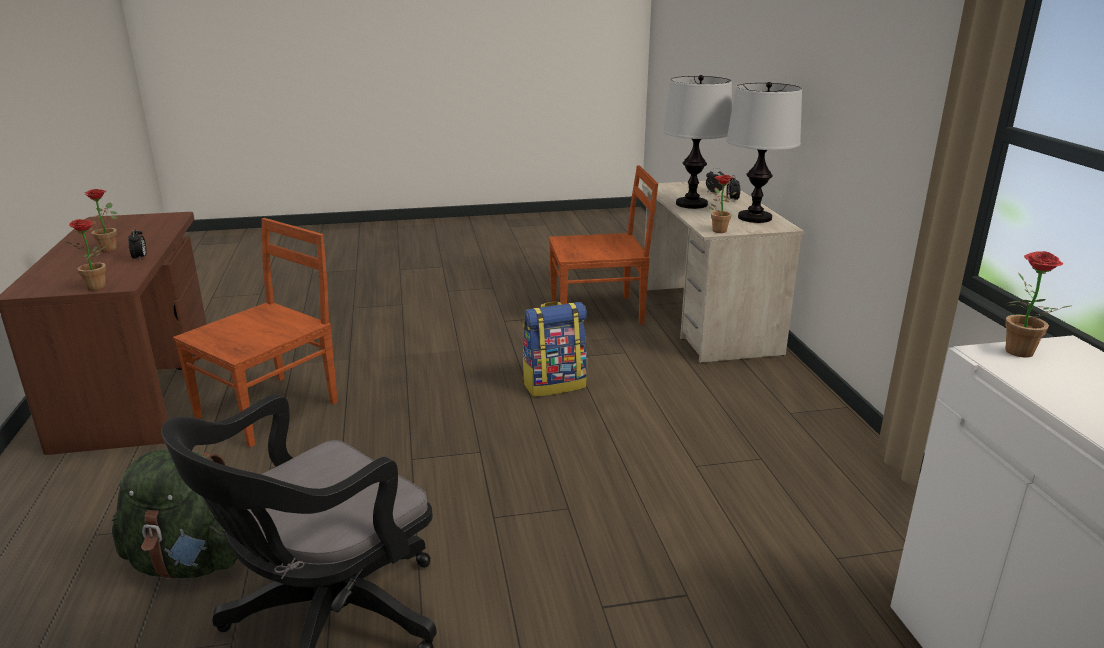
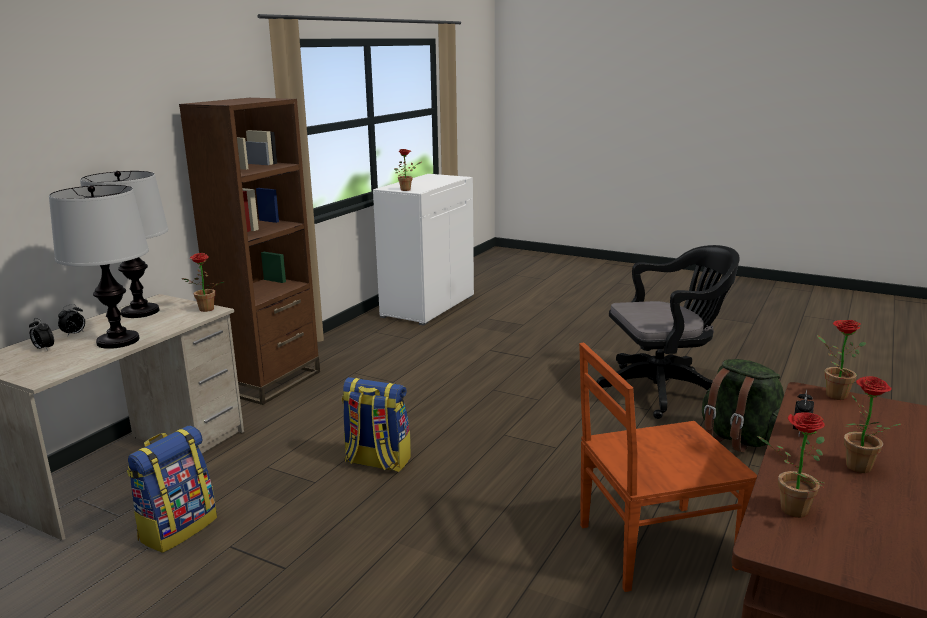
camera: 140 degrees left, 5 degrees down
(162, 226) = (787, 509): none -> potted plant
(599, 312) = (178, 528): brown chair -> backpack
(804, 409) = (270, 382): none -> brown bookcase

